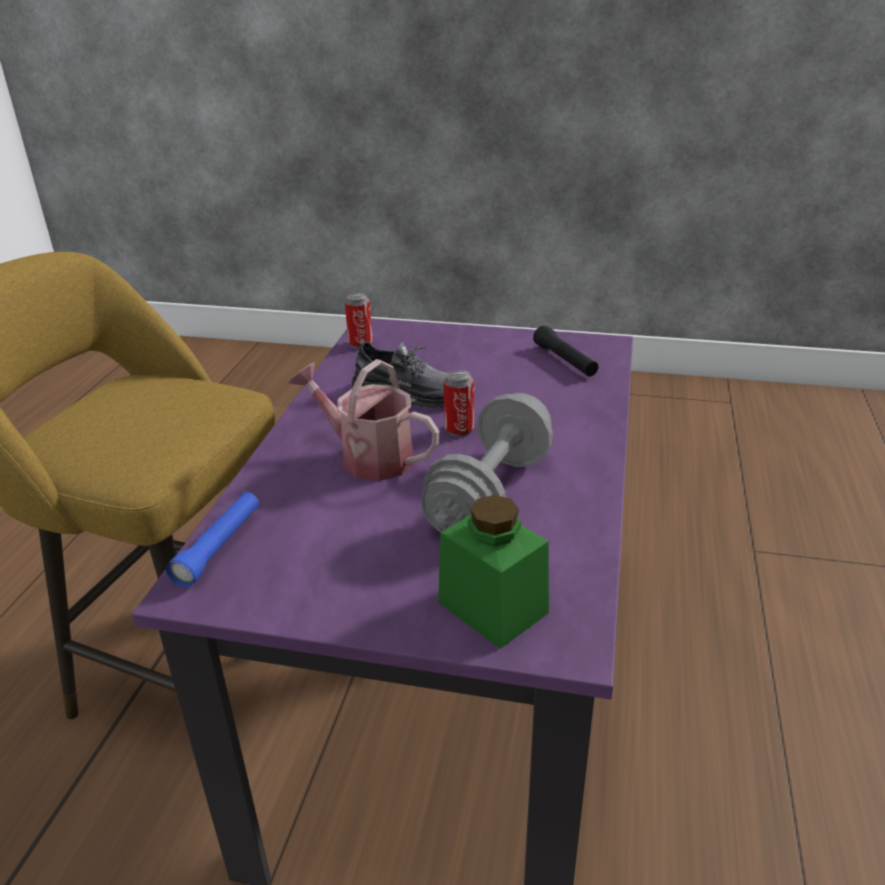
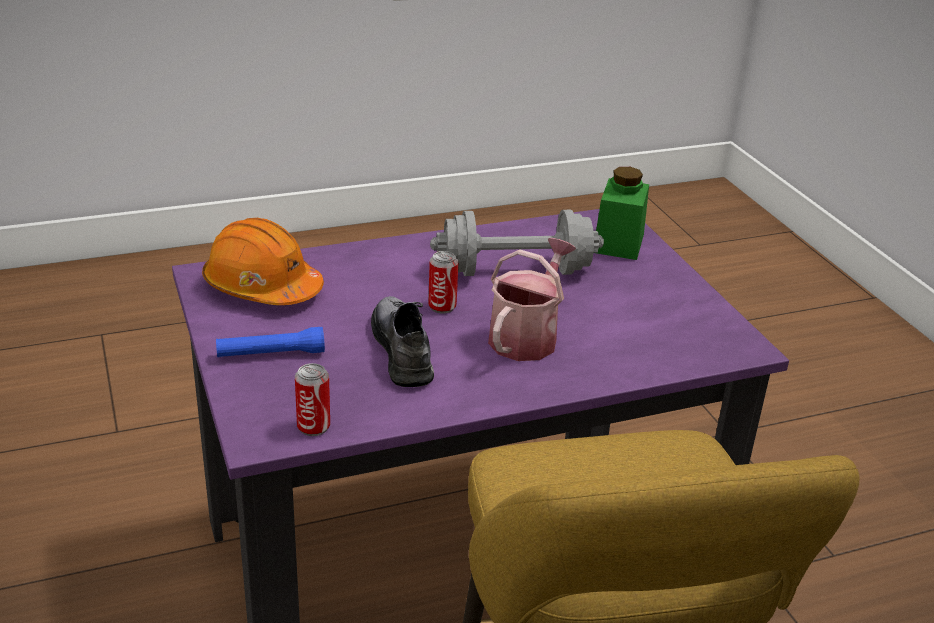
camera: 125 degrees left, 0 degrees up
(219, 547) = (700, 355): blue flashlight -> blue flashlight (271, 354)
(367, 456) = (527, 336): watering can -> watering can turned 150 degrees counterclockwise
(565, 361) = (262, 287): black flashlight -> orange hard hat

